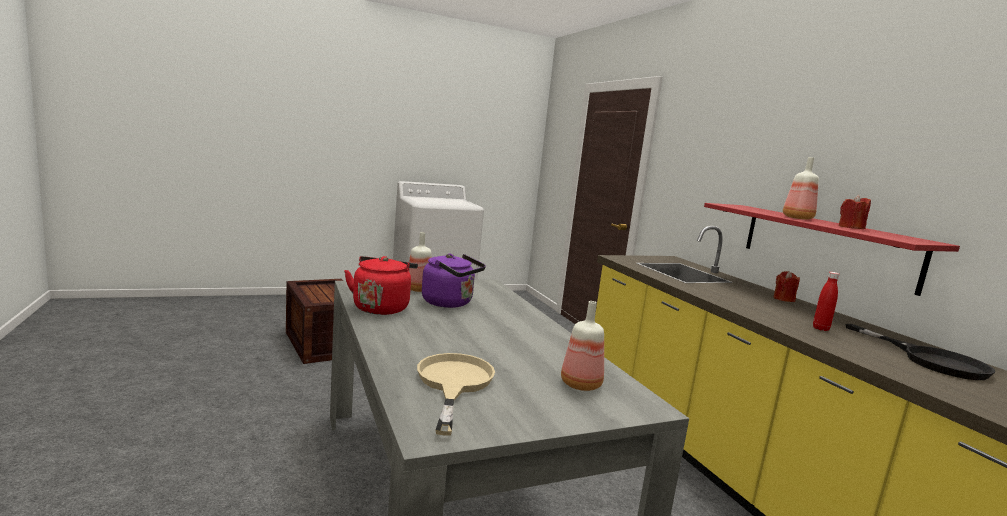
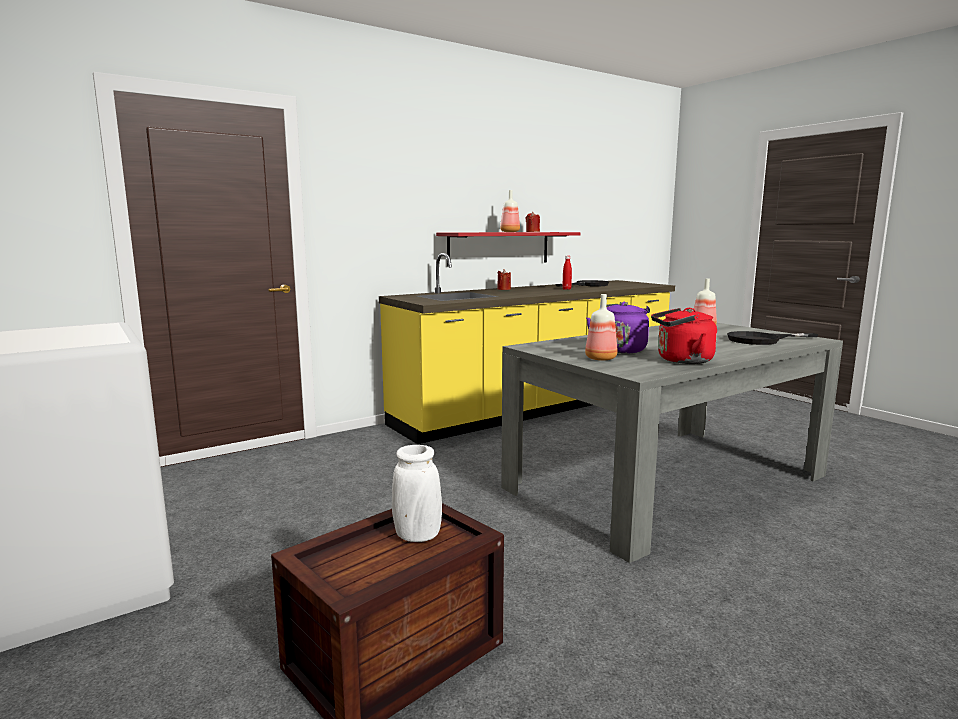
camera: 100 degrees left, 0 degrees up
(329, 297) = (417, 536): none -> white vase
(453, 383) = (761, 340): beige frying pan -> black frying pan

